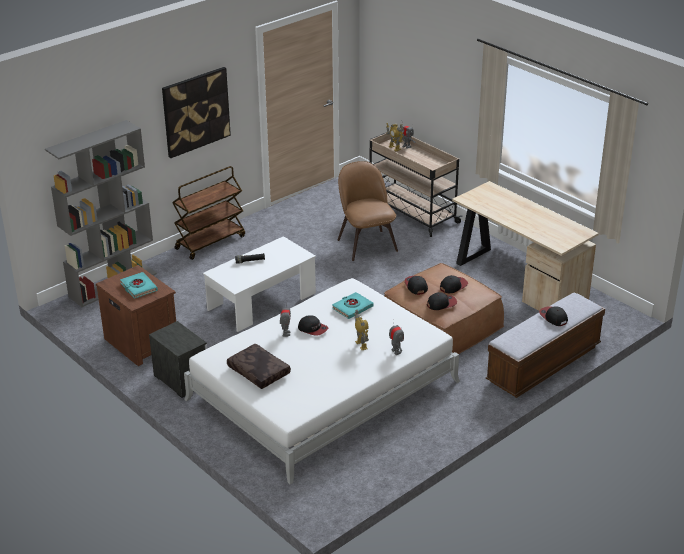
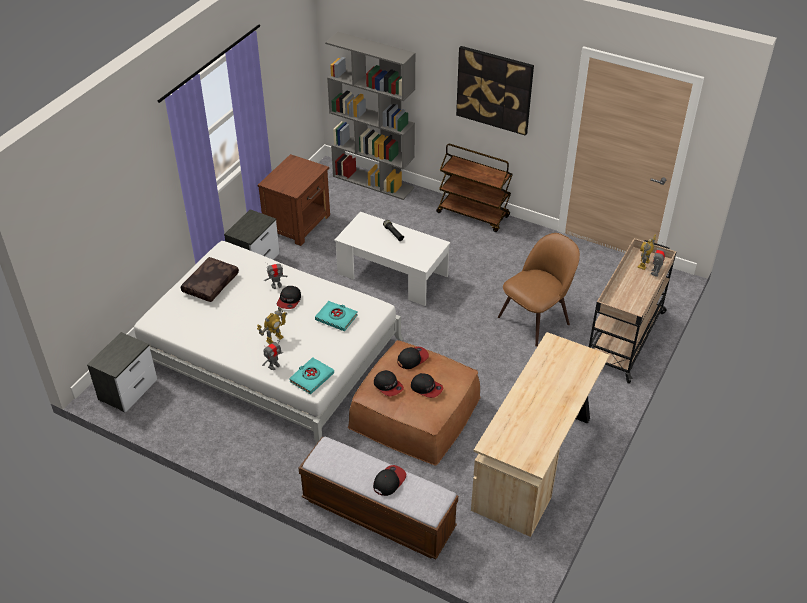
camera: 70 degrees right, 10 degrees up
(138, 287) = (293, 177): turquoise book -> turquoise book (311, 377)
(324, 491) = (129, 389): none -> nightstand

